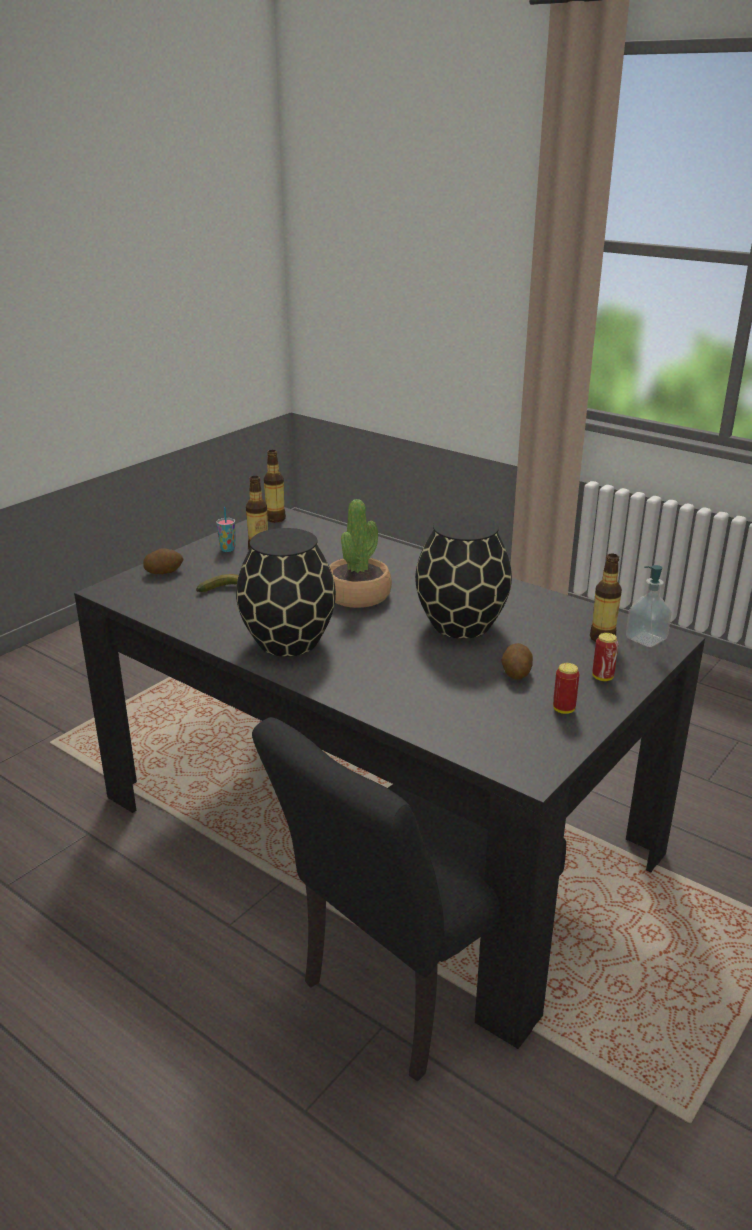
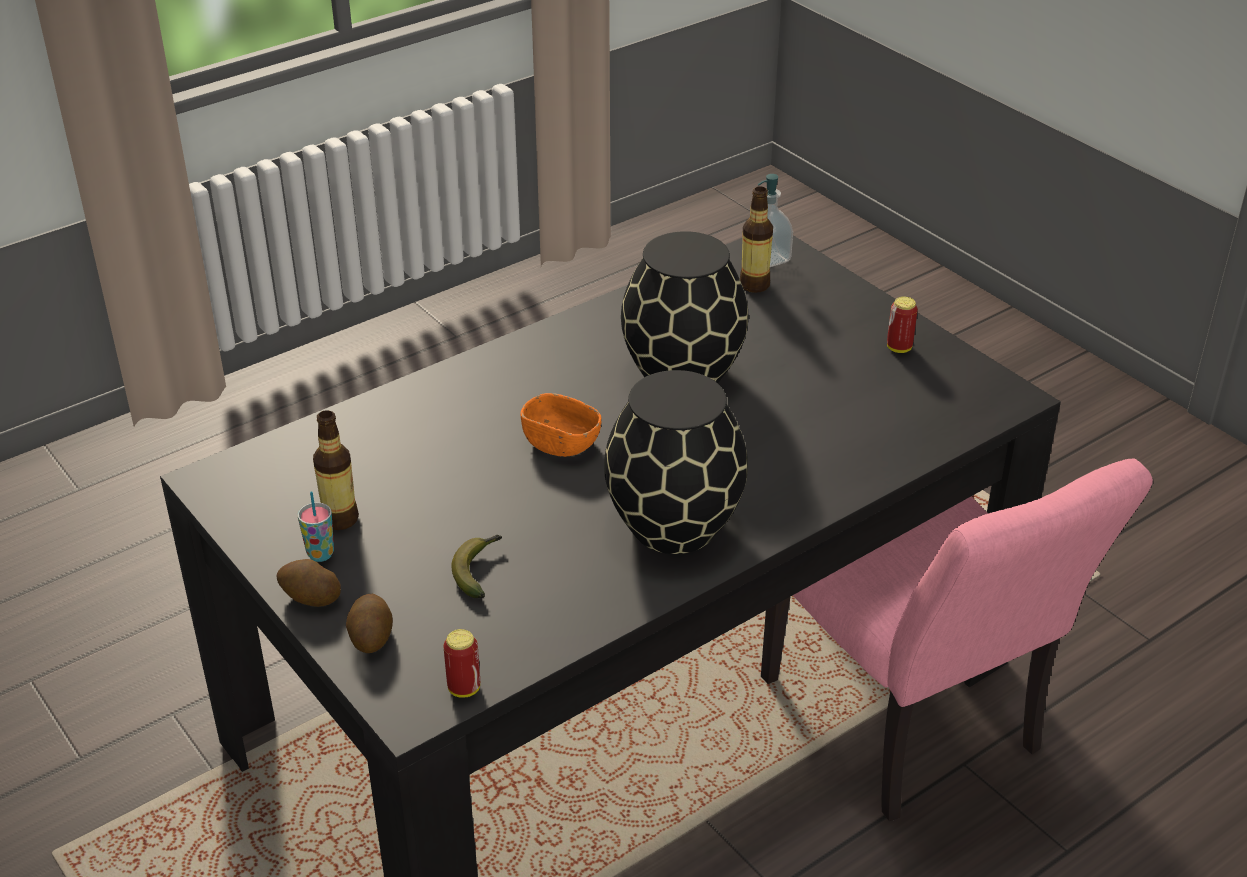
camera: 75 degrees left, 10 degrees up
(275, 519) = (223, 486): bottle -> none
(358, 595) = (561, 443): potted plant -> orange bowl
(410, 987) = (912, 728): black chair -> pink chair
(516, 672) = (813, 360): potato -> potato (310, 597)
(602, 677) = (840, 307): can -> can (464, 688)

